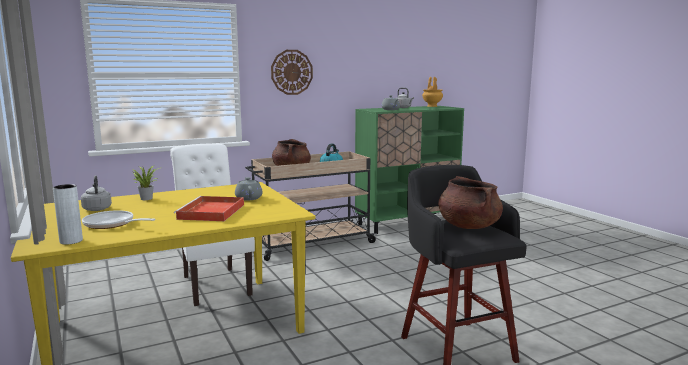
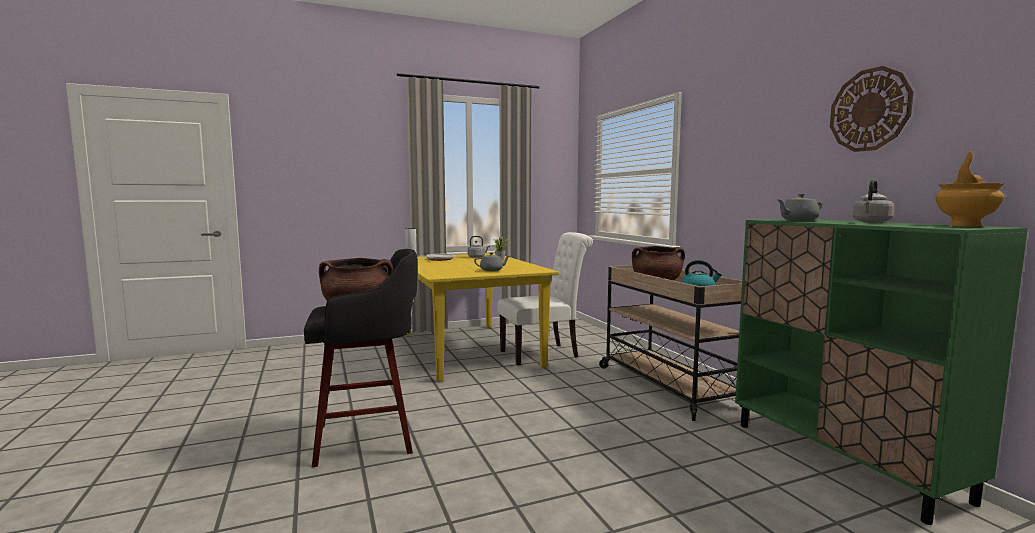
camera: 95 degrees right, 5 degrees down
(211, 212) = (453, 267): red tray -> none
(291, 72) = (724, 163): wall clock -> wall clock (869, 110)

